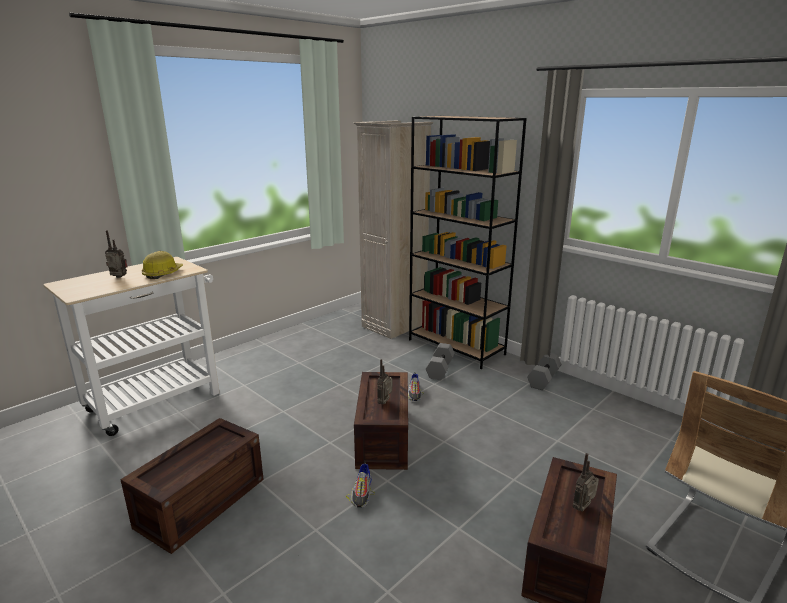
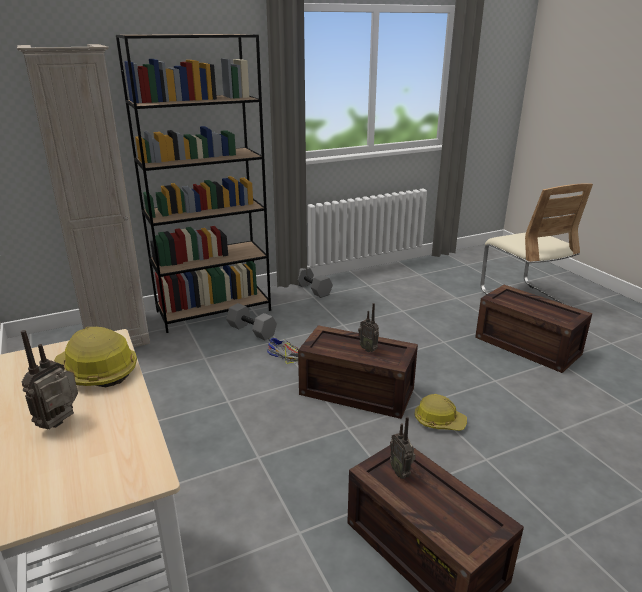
camera: 70 degrees left, 5 degrees up
(362, 492) = (439, 421): shoe -> hard hat
(583, 508) = (536, 305): radio -> radio (401, 472)

